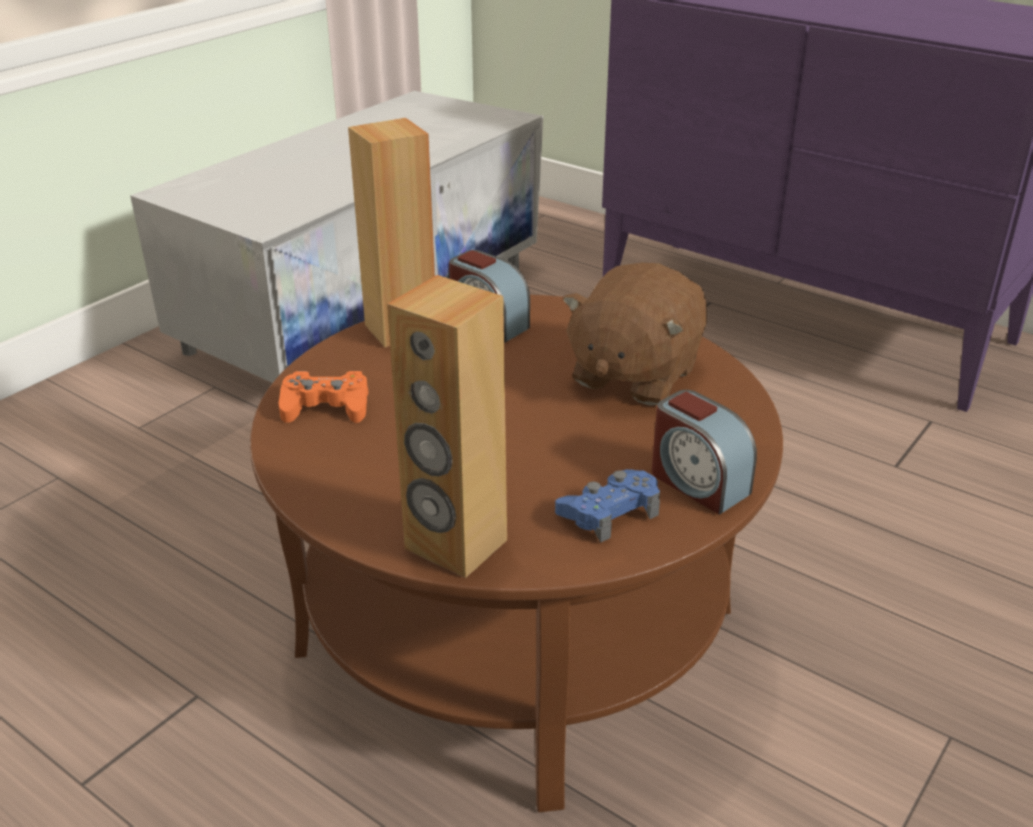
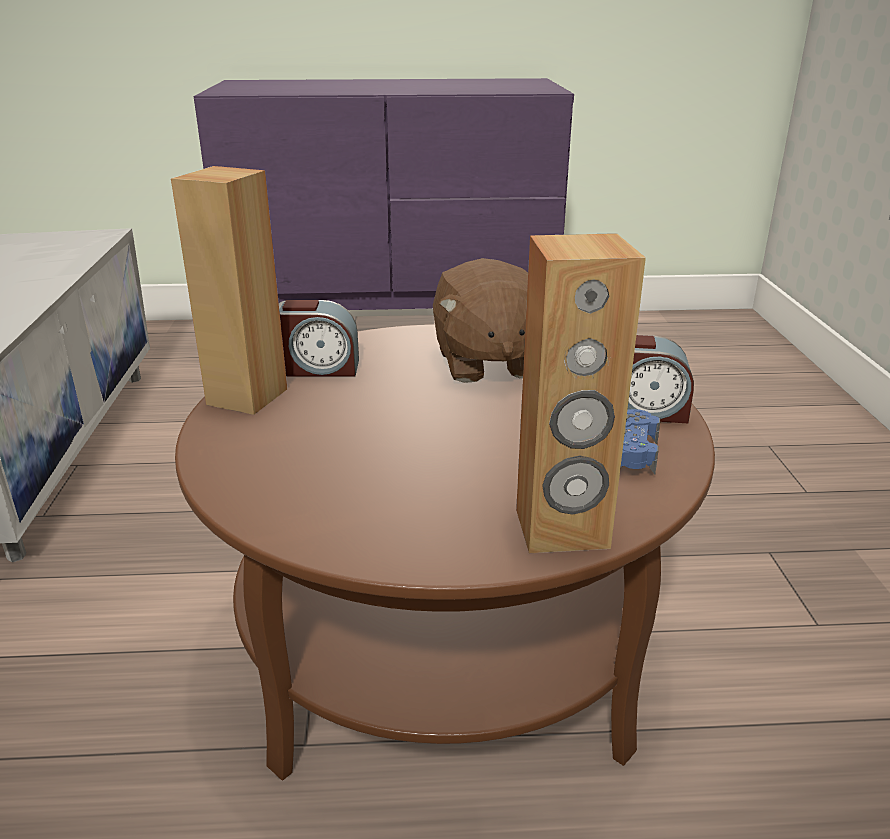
camera: 40 degrees left, 5 degrees down
(326, 407) = (272, 479): orange game controller -> none

